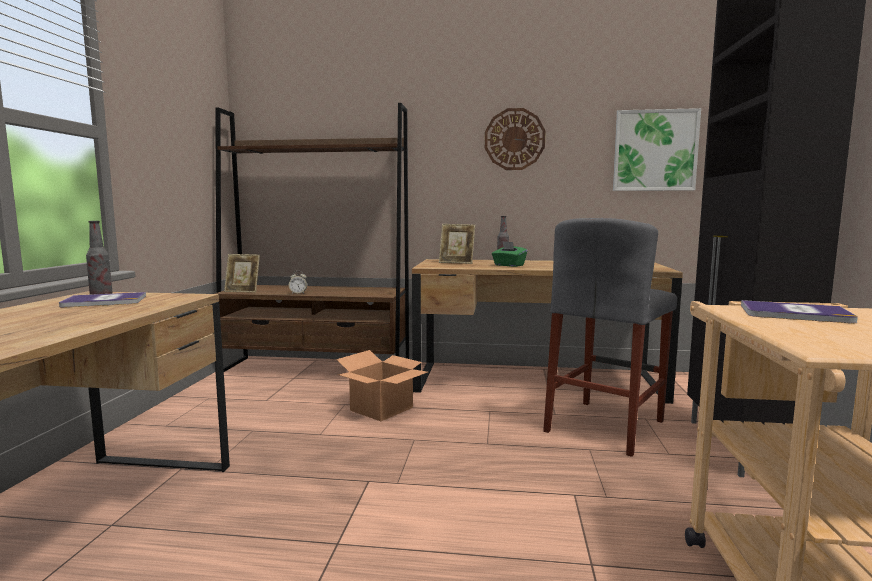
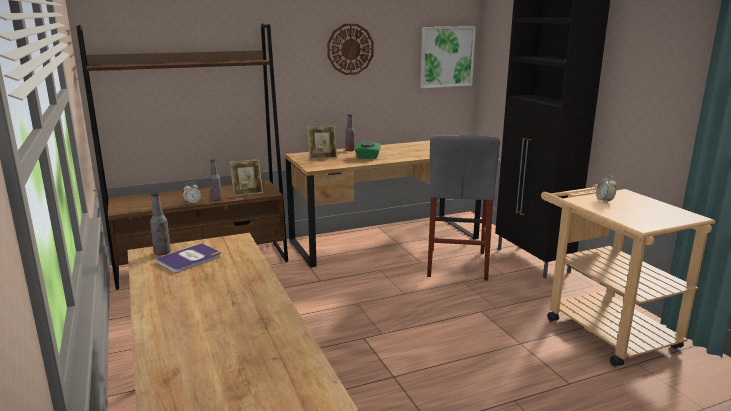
camera: 30 degrees left, 10 degrees up
(243, 291) = (131, 208): picture frame -> picture frame (247, 193)
(323, 294) = (216, 199): none -> bottle
(382, 408) = (305, 286): cardboard box -> none
(795, 314) = (604, 200): book -> alarm clock

